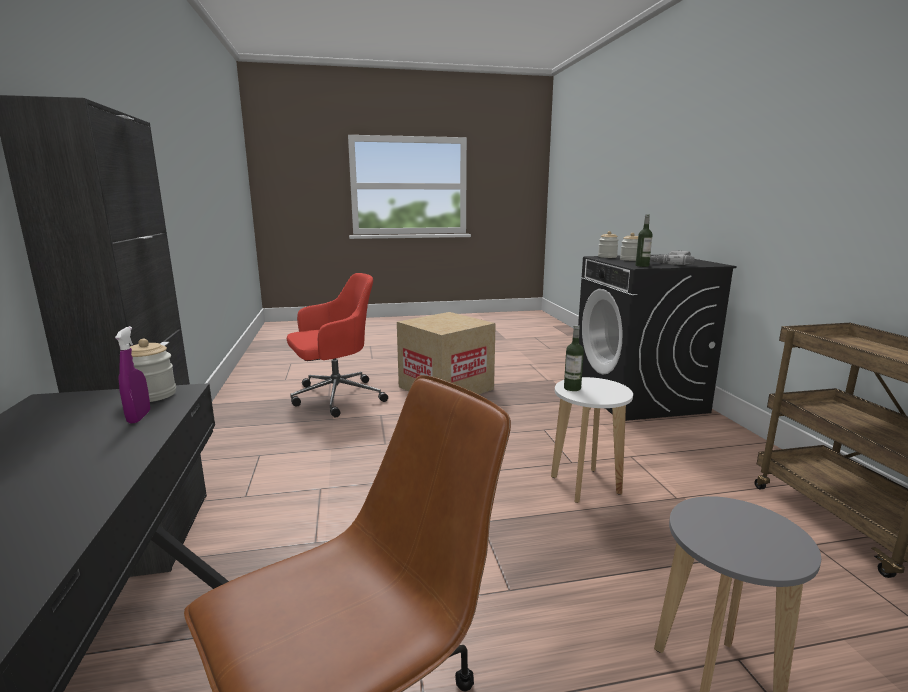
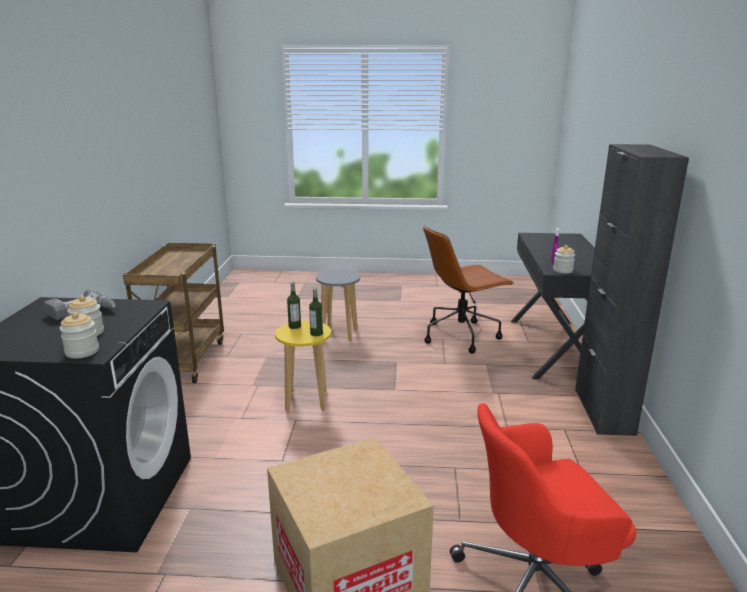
camera: 165 degrees left, 5 degrees up
(585, 485) = (306, 400): white stool -> yellow stool
(642, 266) = (139, 307): bottle -> bottle (294, 326)

